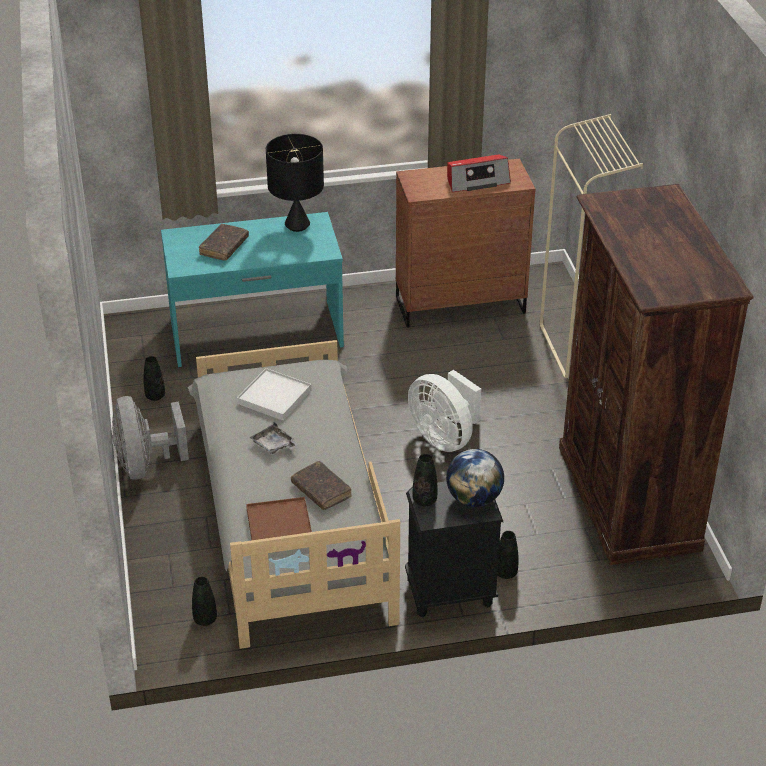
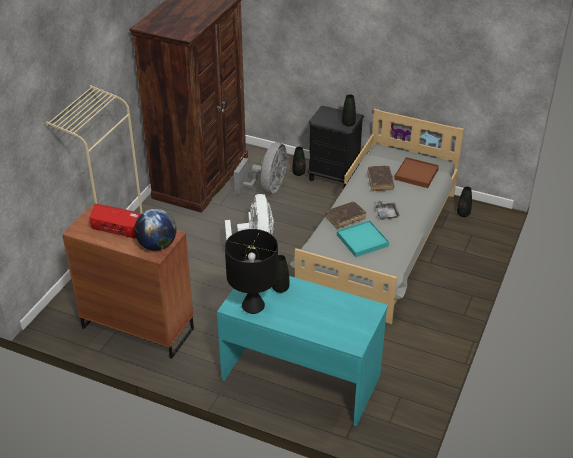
camera: 145 degrees left, 0 degrees up
(145, 465) = (448, 309): grey fan -> grey fan (267, 188)
(155, 396) = (412, 358): black vase -> black vase (280, 288)
(224, 247) = (325, 313): brown book -> brown book (345, 218)
(274, 397) = (362, 240): white tray -> turquoise tray
(474, 498) = (324, 116): globe -> globe (157, 245)

